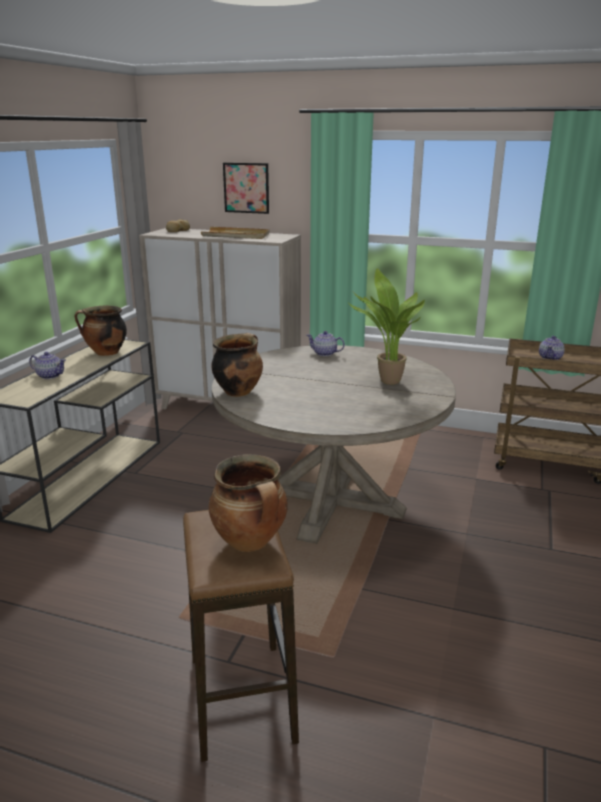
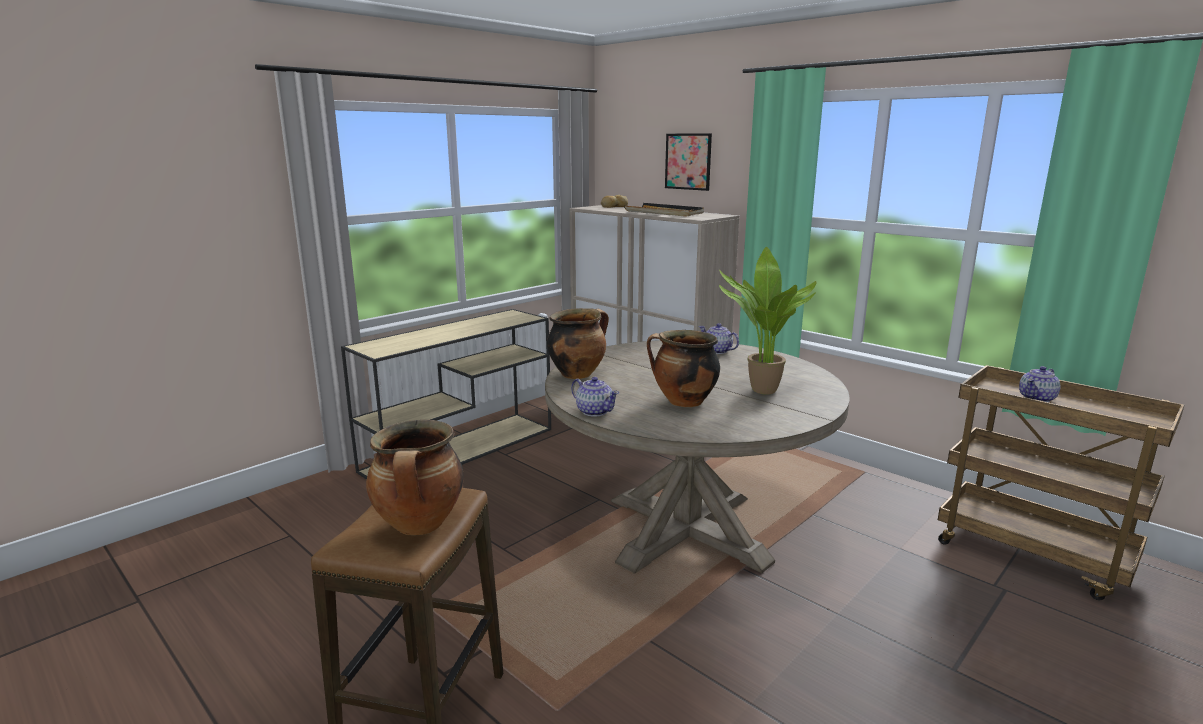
camera: 25 degrees right, 5 degrees down
(50, 376) = (424, 335): teapot -> teapot (594, 411)
(105, 353) = (495, 322): cooking pot -> cooking pot (683, 402)
(236, 236) = (664, 213): beige tray -> black tray

